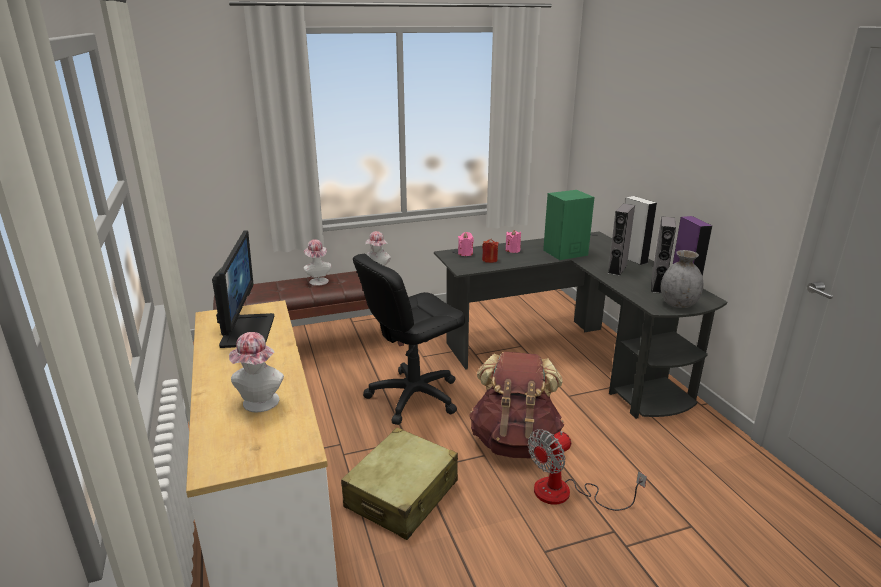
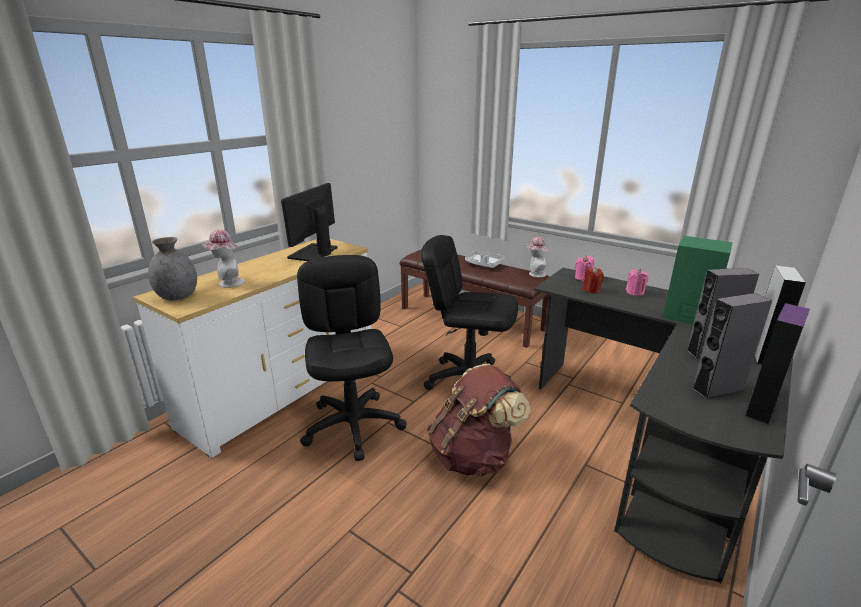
camera: 55 degrees right, 0 degrees up
(246, 330) = (314, 253): monitor -> monitor turned 150 degrees clockwise
(318, 280) = (483, 264): hat -> grey tray
(402, 494) = (353, 426): beige suitcase -> black office chair
(566, 494) = (434, 517): fan -> none
(678, 304) = (692, 415): grey vase -> grey vase (177, 296)

